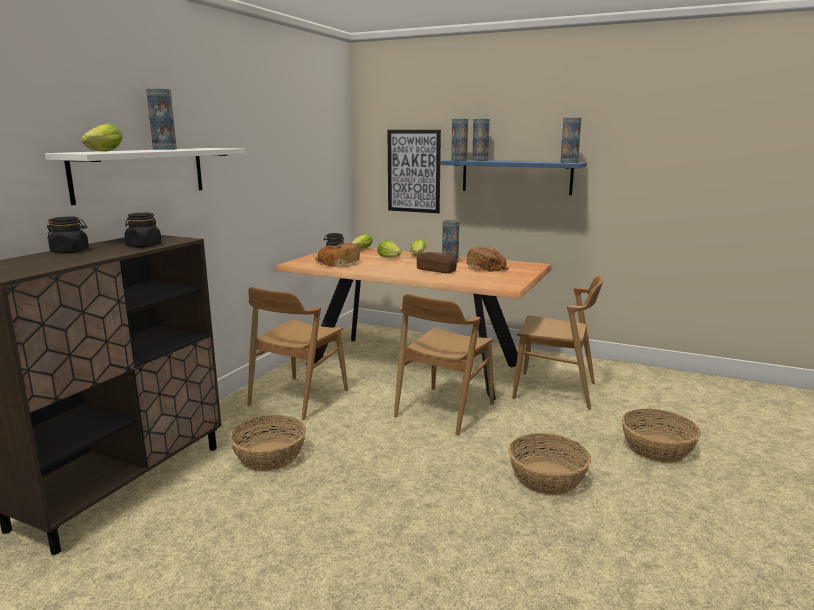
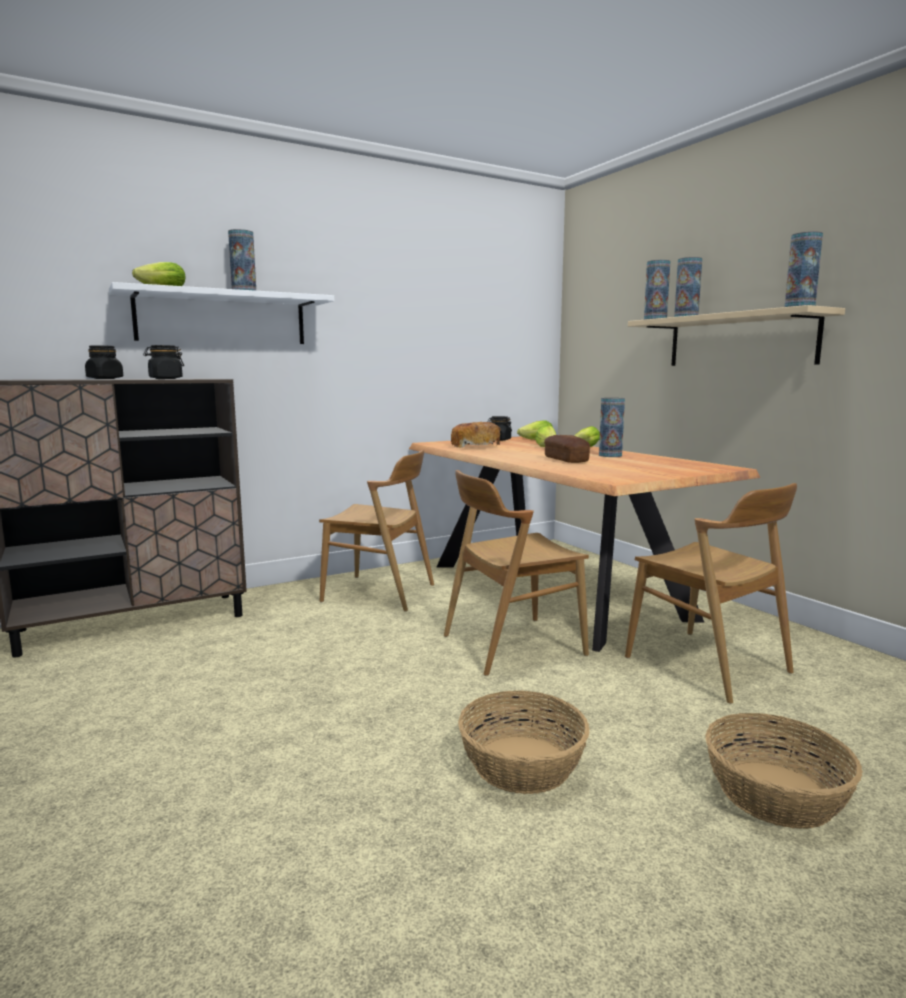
camera: 35 degrees right, 5 degrees down
(270, 456) = (269, 636): basket -> none
(298, 397) = (379, 593): brown chair -> brown chair turned 135 degrees counterclockwise
(414, 171) = (619, 343): picture -> none
(488, 267) = (644, 463): bread -> none
(516, 176) = (740, 340): blue shelf -> beige shelf

